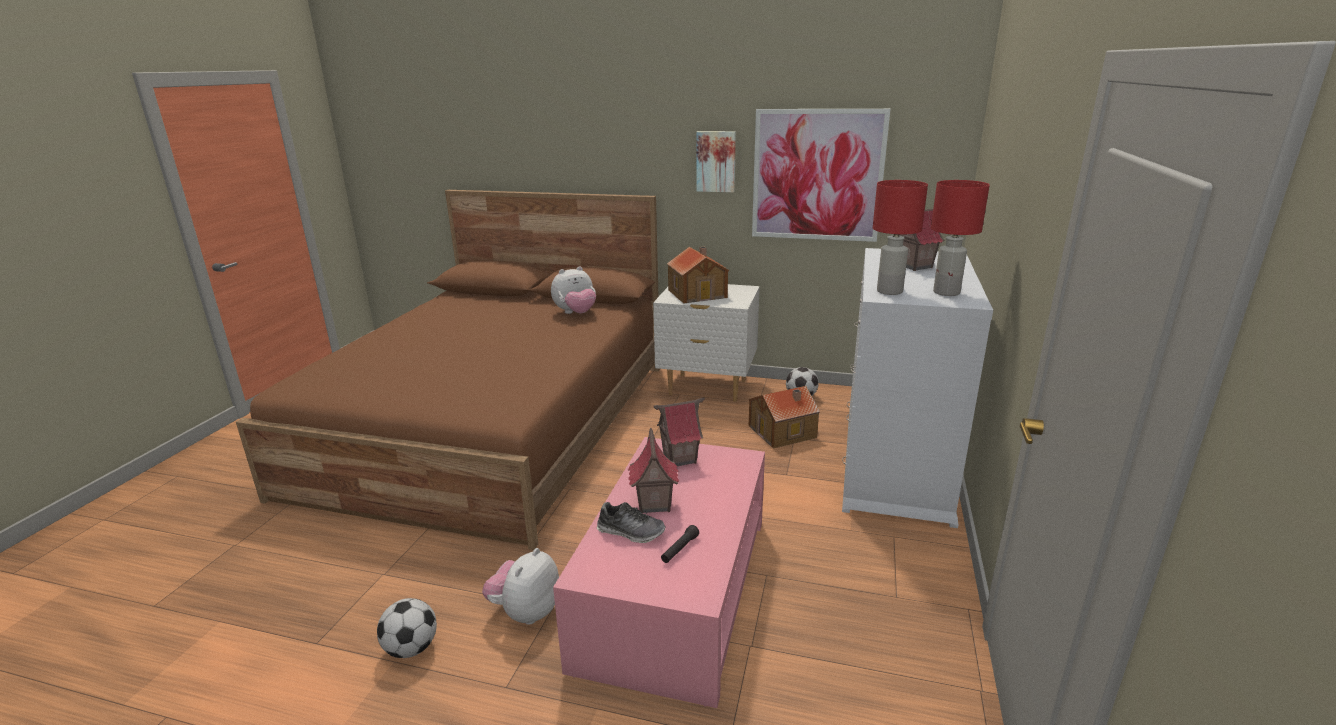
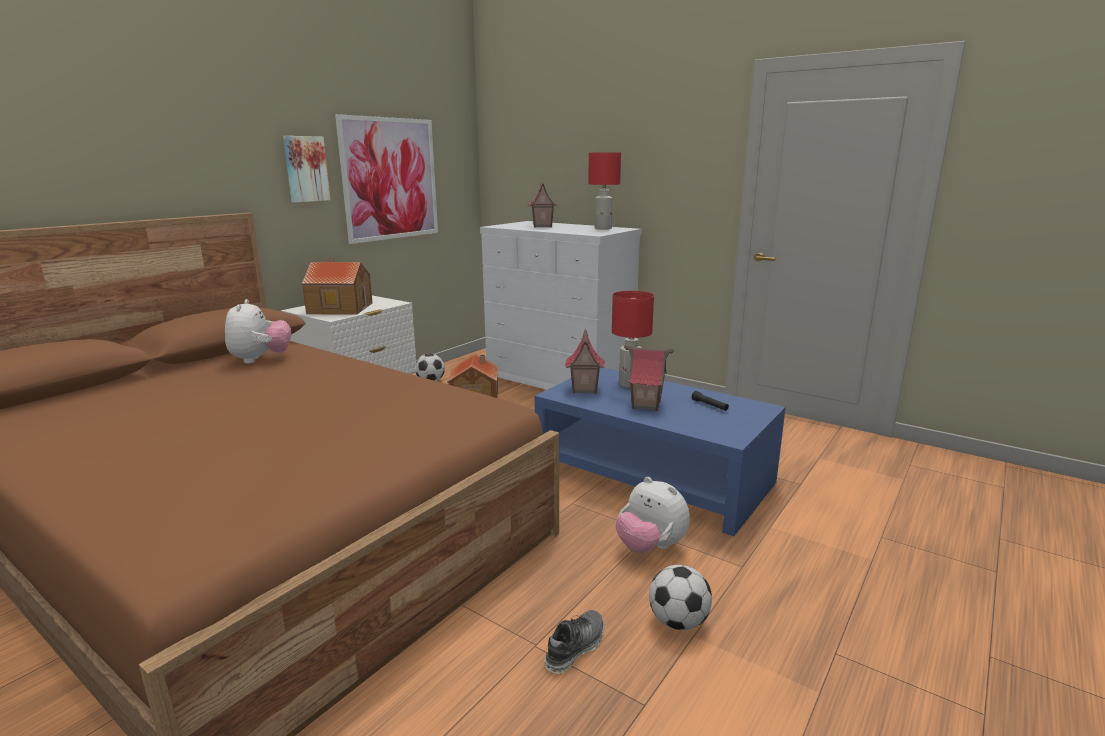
camera: 70 degrees left, 5 degrees down
(631, 532) = (681, 417): shoe -> shoe (575, 647)
(675, 589) = (652, 476): pink coffee table -> blue coffee table
(889, 291) = (587, 232): red table lamp -> red table lamp (629, 385)

